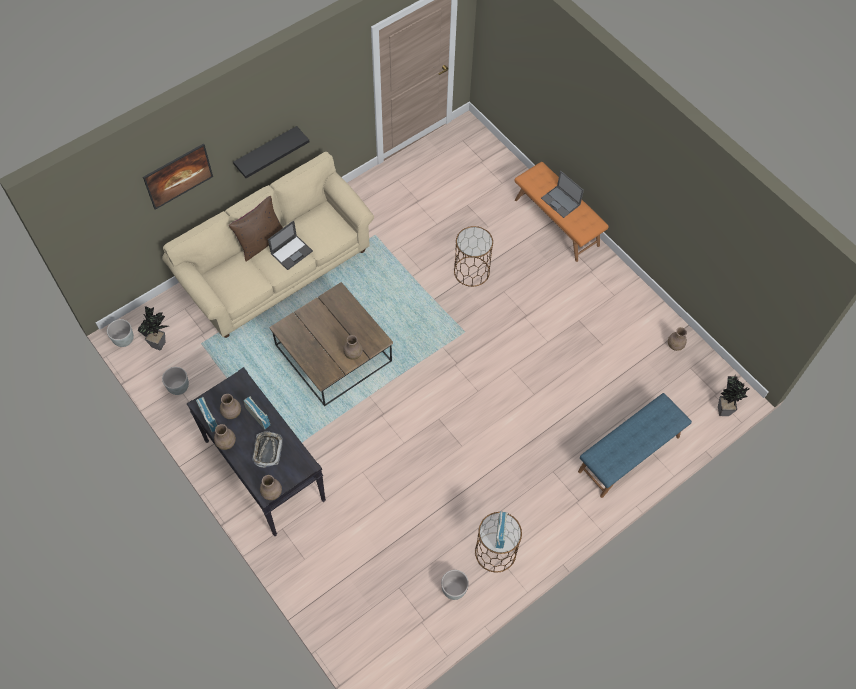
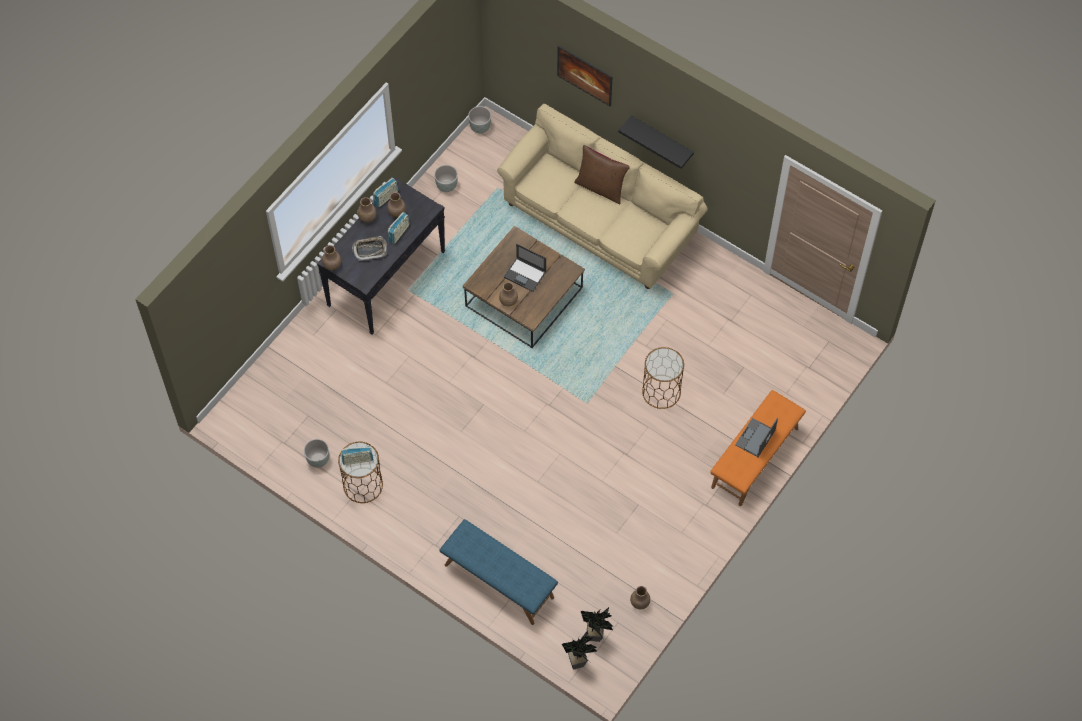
camera: 75 degrees right, 0 degrees up
(160, 343) = (486, 156): potted plant -> potted plant (597, 637)
(292, 252) = (598, 216): laptop -> laptop (525, 274)

